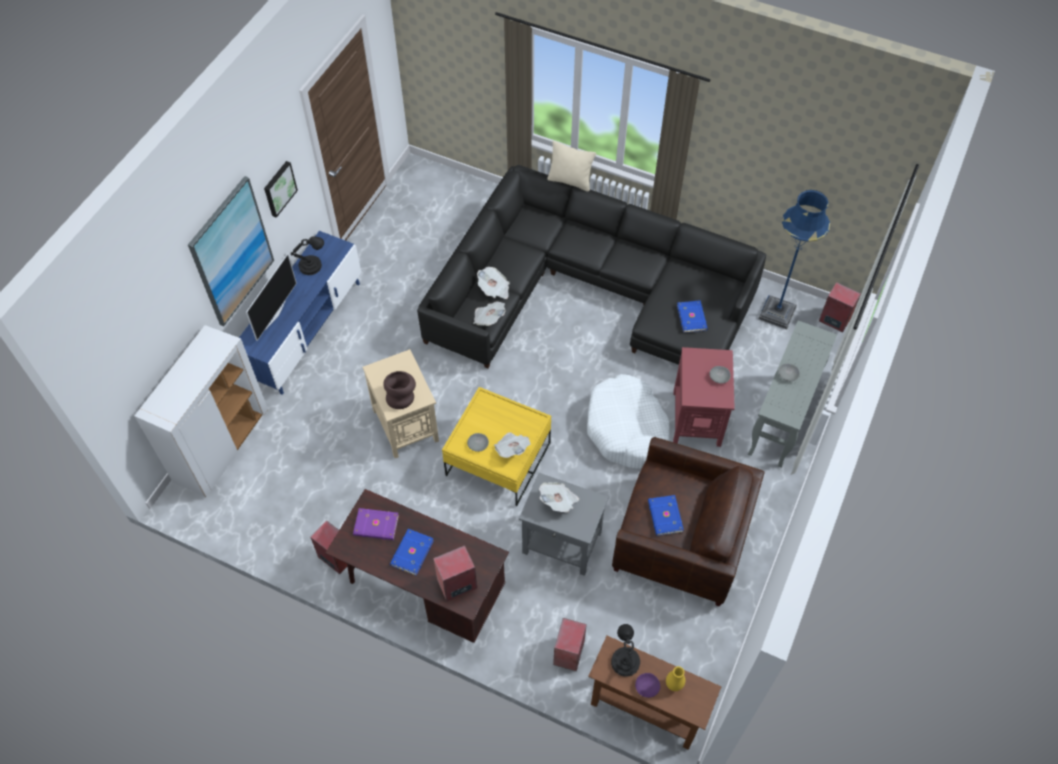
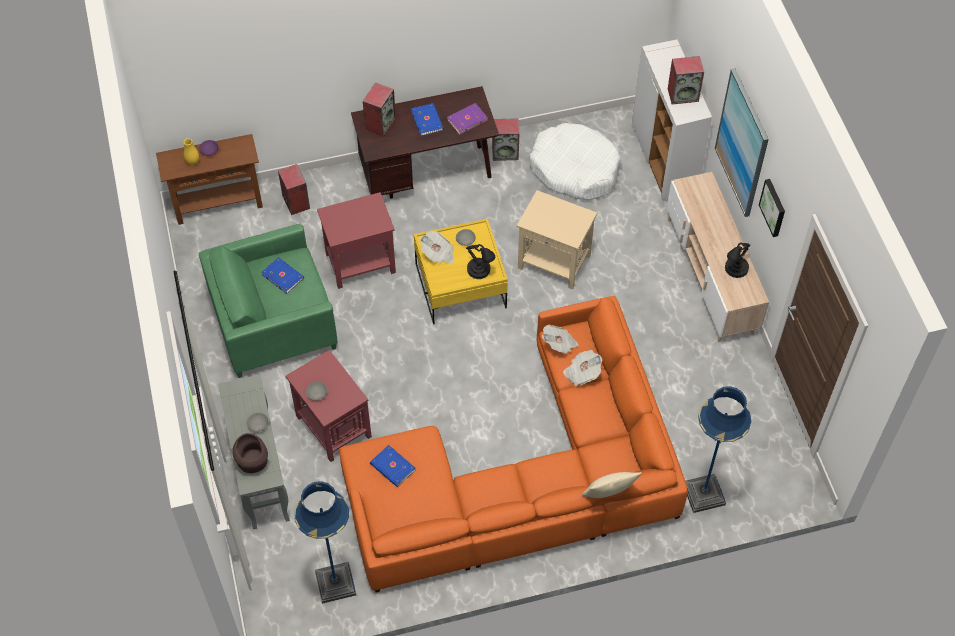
camera: 140 degrees right, 0 degrees up
(275, 314) = (713, 214): television -> none
(306, 331) = (710, 275): blue tv stand -> beige tv stand
(401, 396) = (545, 211): brown vase -> brown vase (253, 463)
(481, 206) = (703, 494): none -> blue floor lamp
(558, 501) = (362, 220): newspaper -> none
(561, 543) = (360, 262): grey side table -> red side table
(588, 291) = (523, 478): black sofa -> orange sofa
(624, 659) = (235, 155): black table lamp -> black table lamp (480, 270)
(627, 429) = (383, 377): white dog bed -> white dog bed (574, 169)
(680, 541) = (274, 322): brown armchair -> green armchair
(834, 320) = (276, 616): speaker -> speaker (683, 94)

